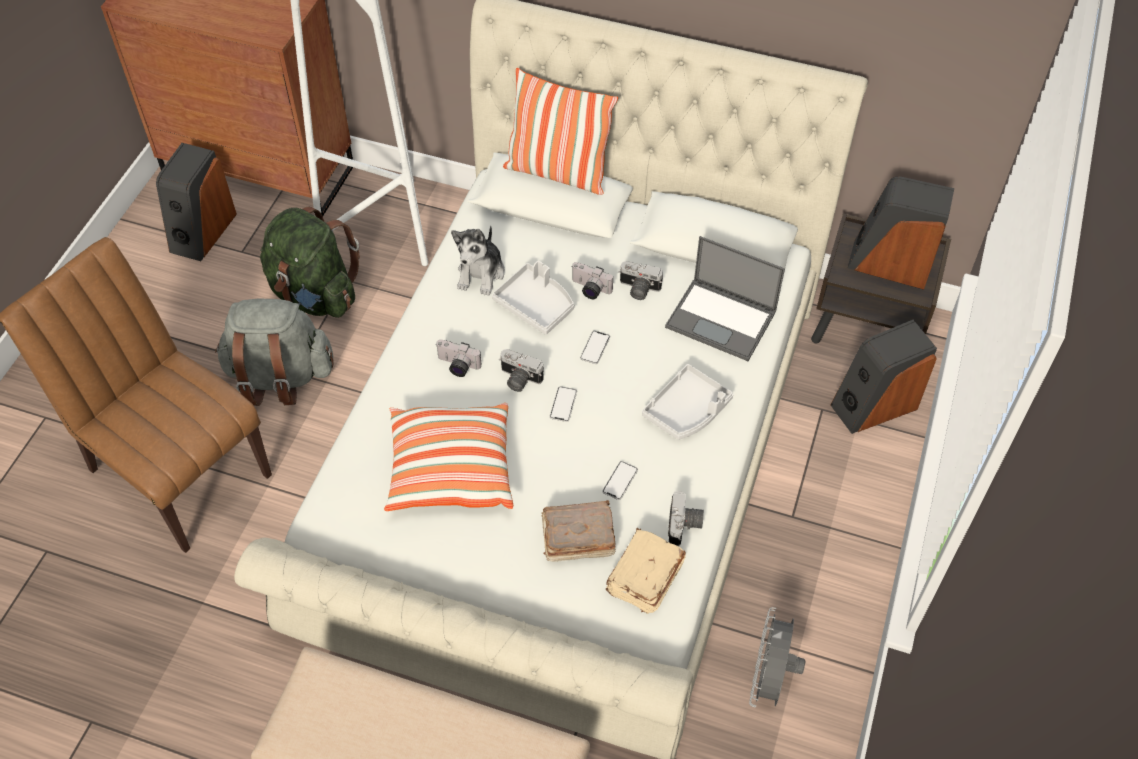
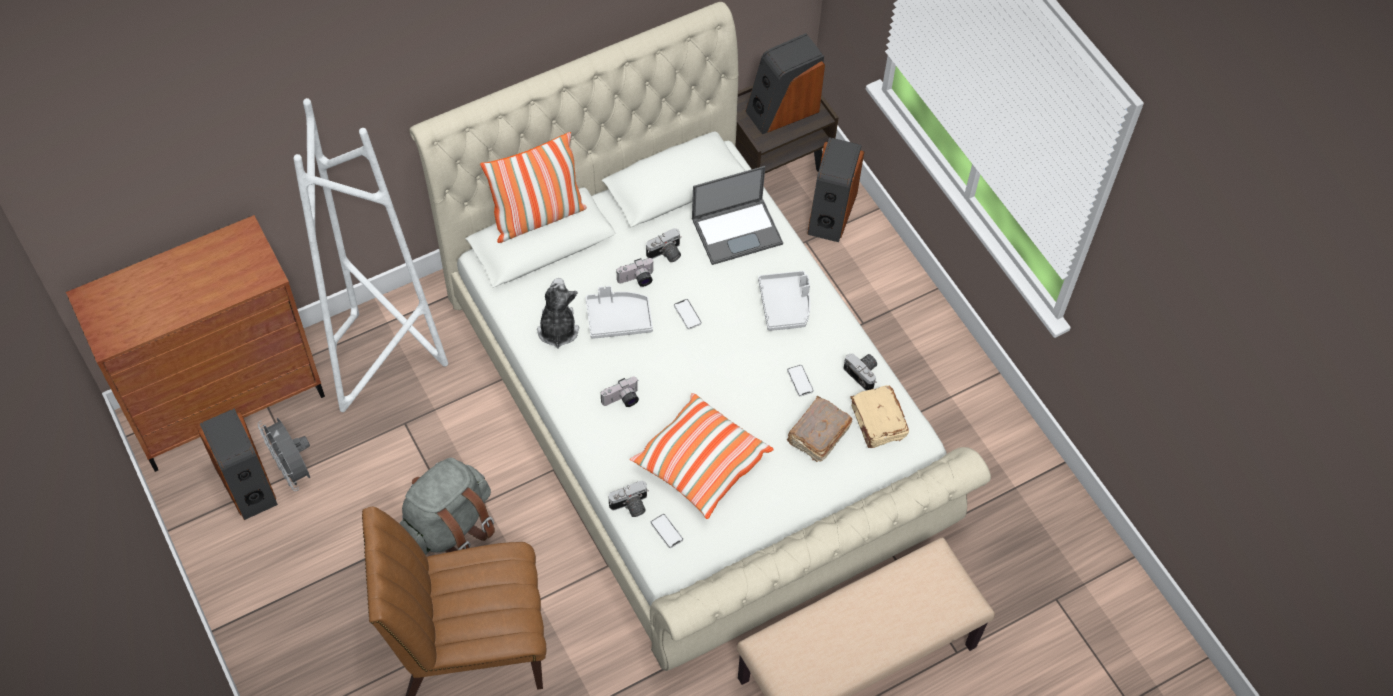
camera: 50 degrees left, 5 degrees up
(315, 295) = (396, 453): green backpack -> none
(481, 273) = (557, 328): plush toy -> plush toy turned 150 degrees counterclockwise
(518, 379) = (669, 374): camera -> camera (630, 506)
(563, 404) = (714, 365): phone -> phone (666, 531)
(769, 680) = (954, 428): grey fan -> grey fan (294, 469)

